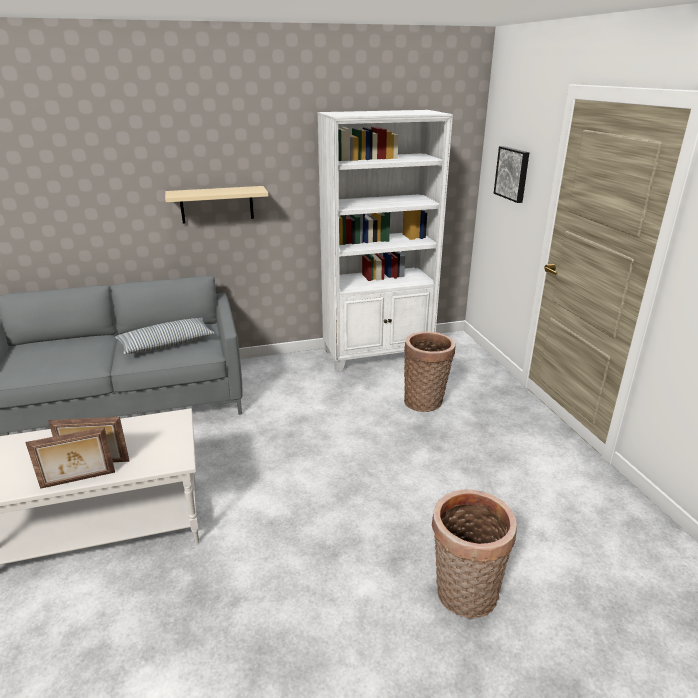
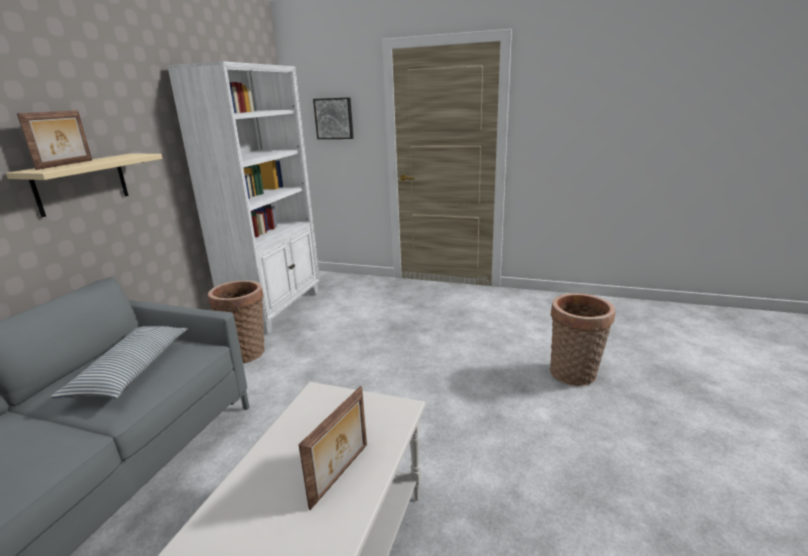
camera: 55 degrees left, 5 degrees down
(78, 480) = (365, 496): picture frame -> picture frame (66, 164)
(425, 401) = (366, 314): basket -> basket (246, 352)

